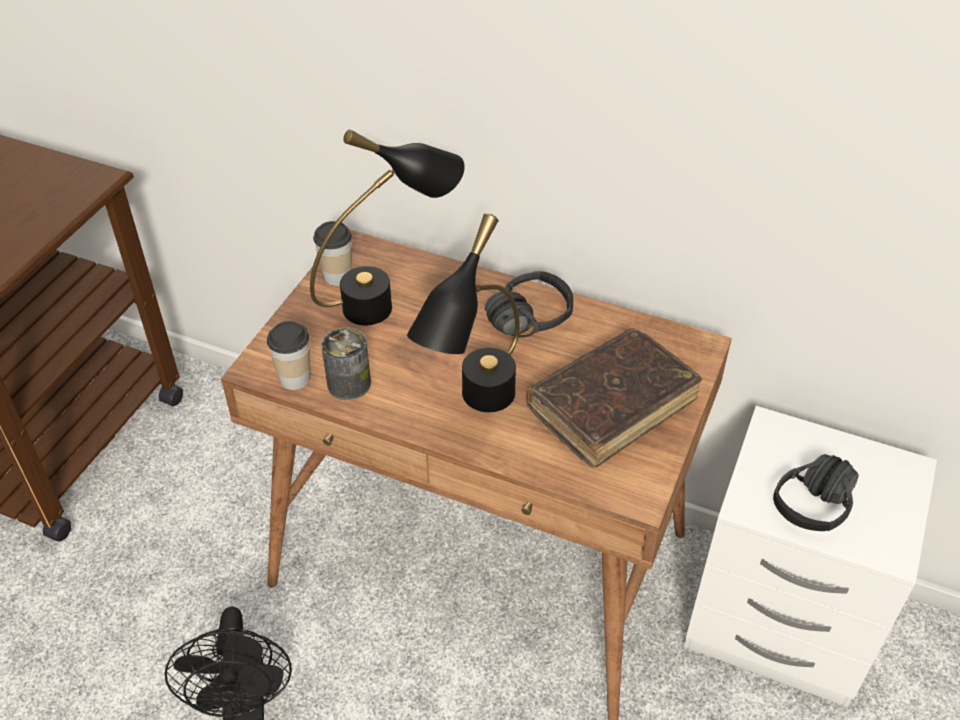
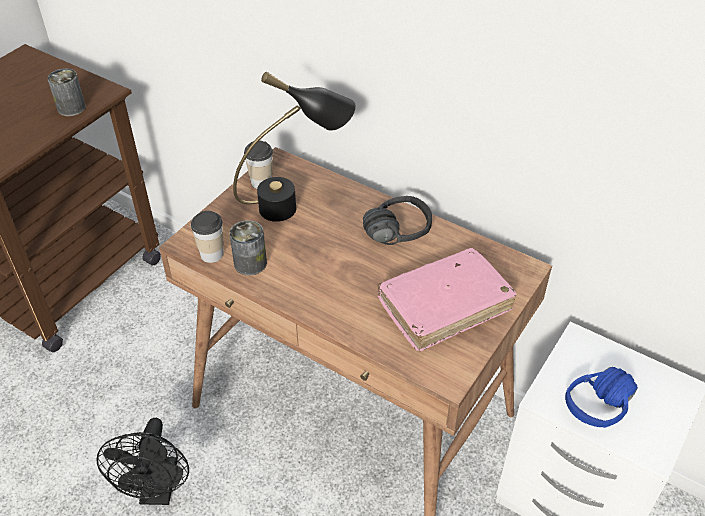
camera: 10 degrees right, 0 degrees up
(56, 205) = (71, 108): none -> can
(475, 410) = (339, 295): black table lamp -> none
(611, 405) = (444, 306): brown book -> pink book
(827, 513) = (608, 413): black headphones -> blue headphones

